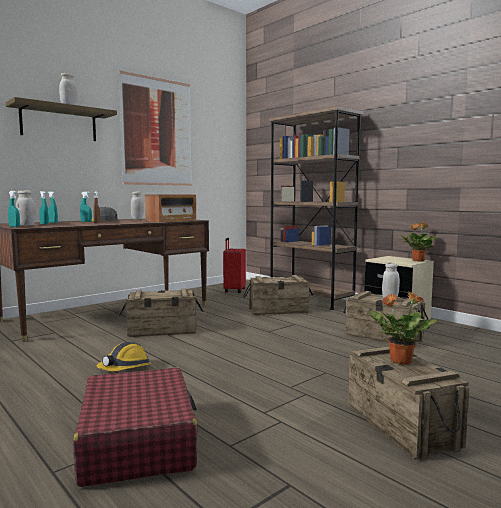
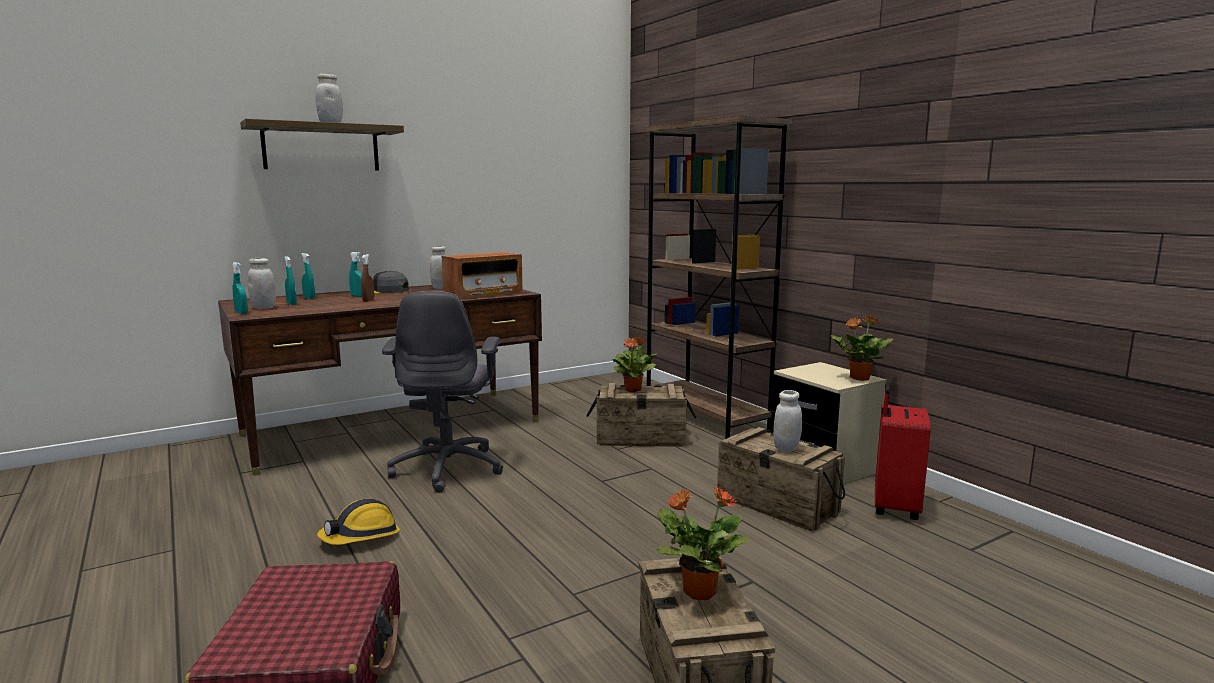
camera: 10 degrees right, 5 degrees up
(157, 132) = (477, 149): picture -> none
(162, 330) = (448, 468): crate -> grey office chair
(234, 290) = (596, 394): red suitcase -> red suitcase (894, 508)
(273, 279) = (633, 390): none -> potted plant

